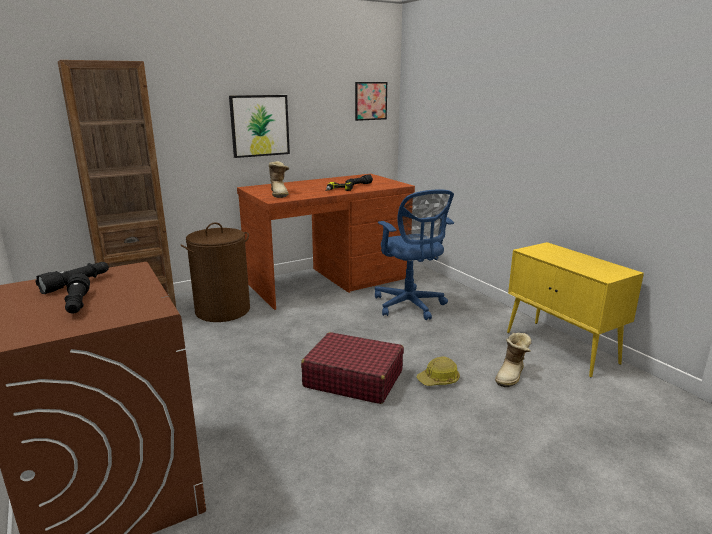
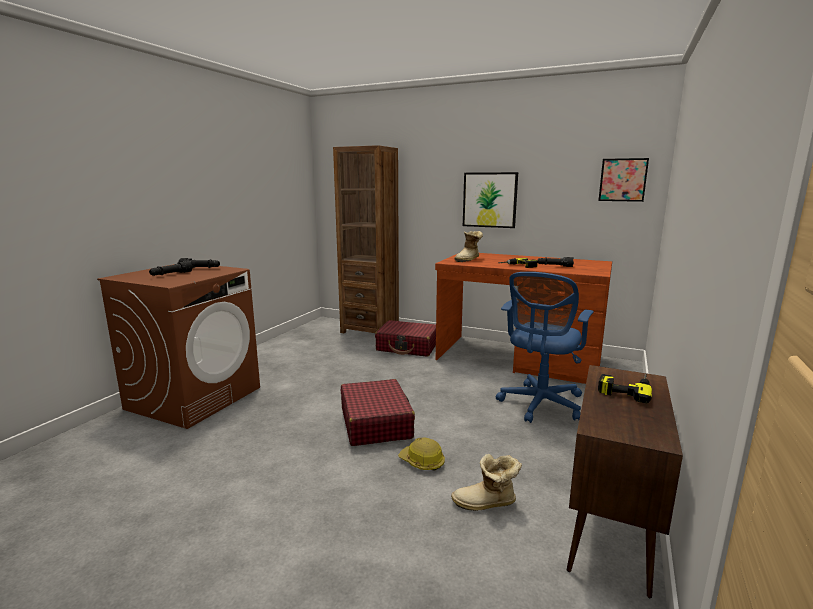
camera: 55 degrees right, 5 degrees down
(223, 310) = (407, 347): brown laundry basket -> red suitcase
(556, 254) = (625, 388): none -> power drill
(561, 348) = (610, 528): yellow cabinet -> brown cabinet

